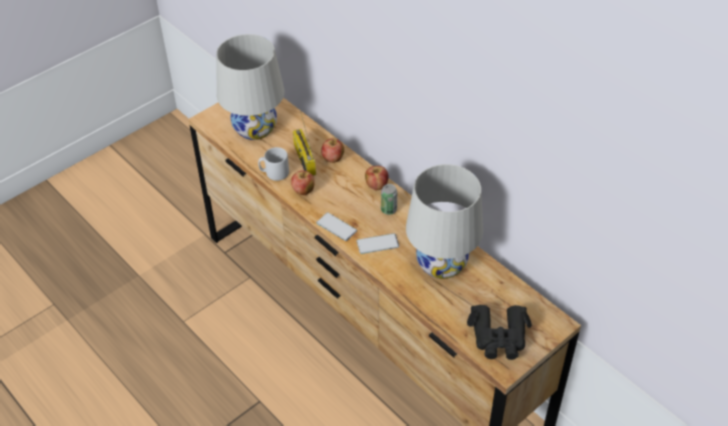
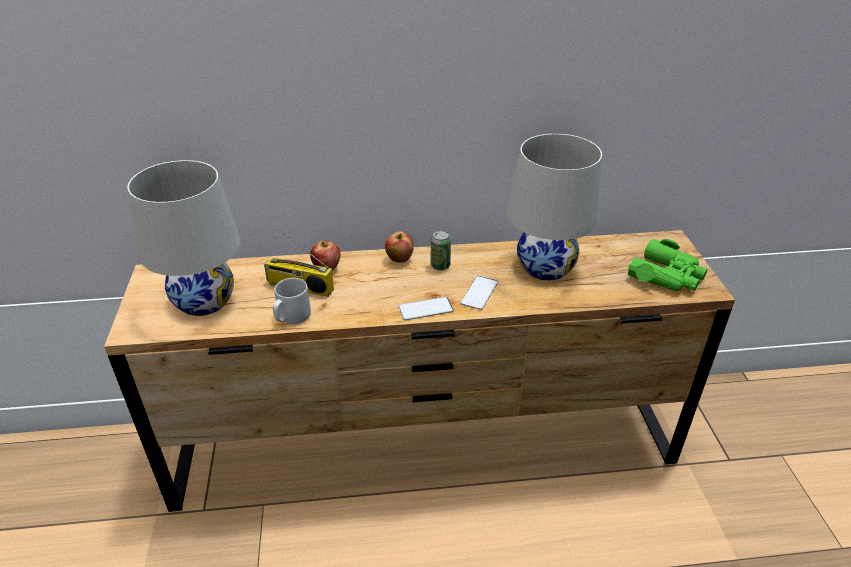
camera: 55 degrees left, 10 degrees down
(303, 191) = (346, 308): apple -> none
(499, 337) = (667, 275): black binoculars -> green binoculars

